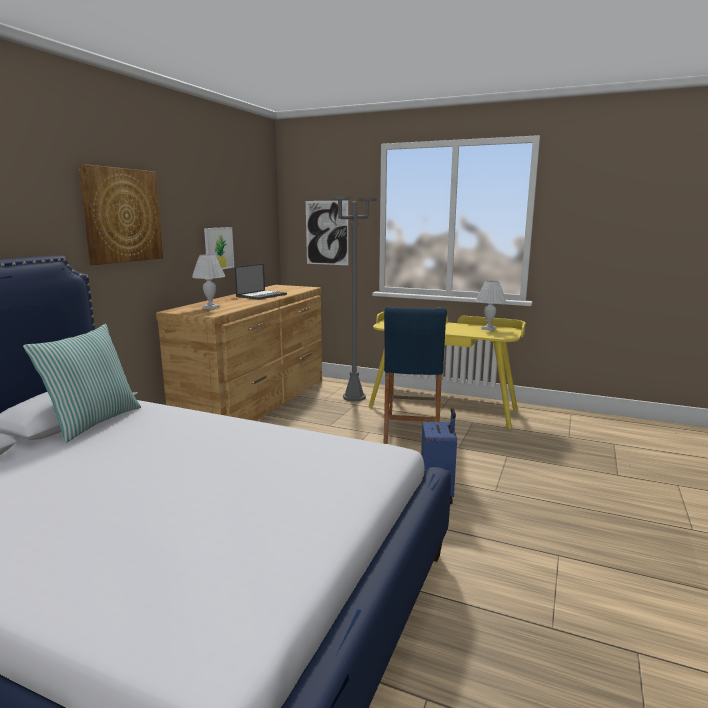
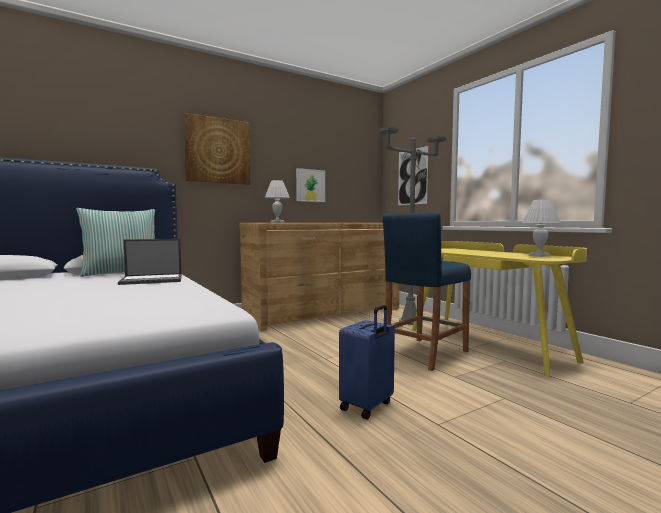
camera: 35 degrees right, 10 degrees down
(261, 295) = (337, 222): laptop -> laptop (153, 280)

